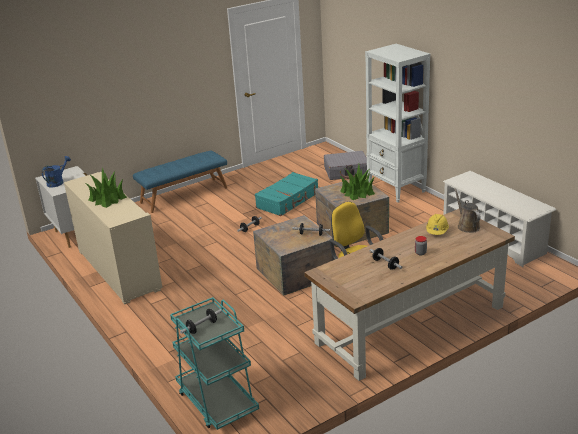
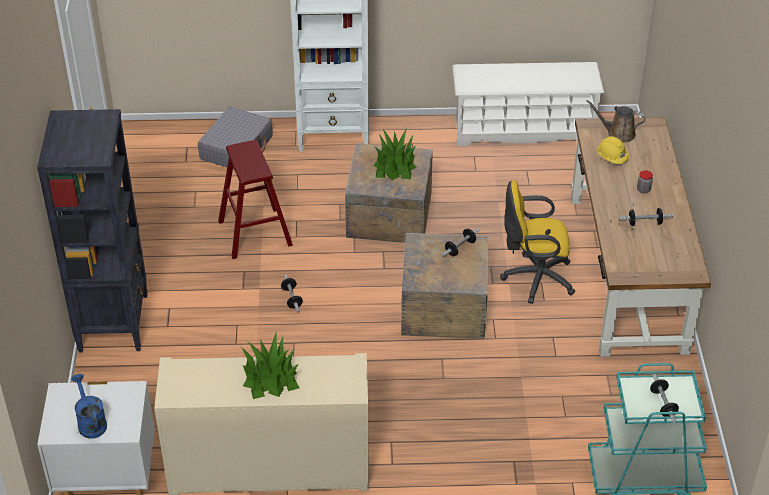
camera: 60 degrees left, 15 degrees up
(184, 195) = (114, 322): blue bench -> black bookcase
(288, 200) = (255, 233): turquoise suitcase -> red stool

